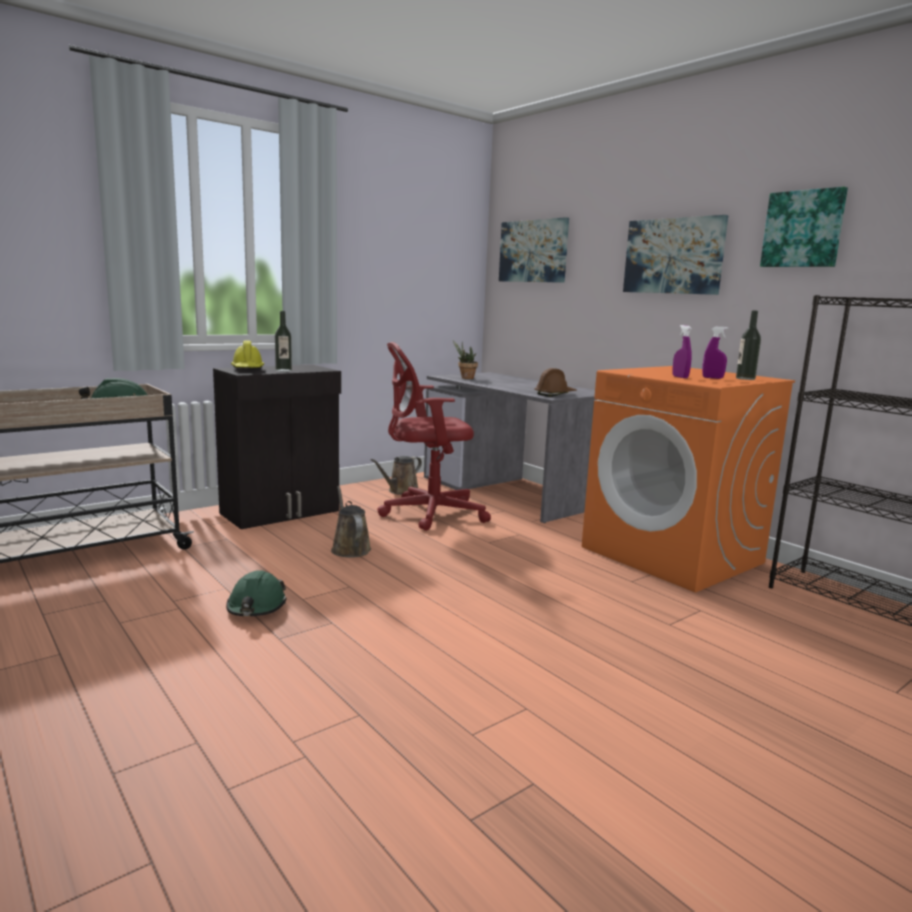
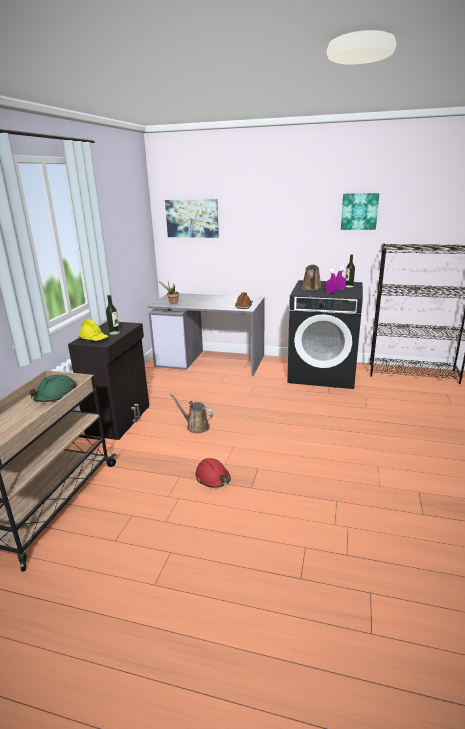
camera: 35 degrees left, 10 degrees up
(256, 607) = (213, 478): green hard hat -> red hard hat
(401, 491) = (158, 380): brown watering can -> brown watering can (312, 288)
(428, 513) = (196, 390): red office chair -> none
(673, 256) = (290, 223): picture -> none
(673, 555) = (323, 373): orange washing machine -> black washing machine

